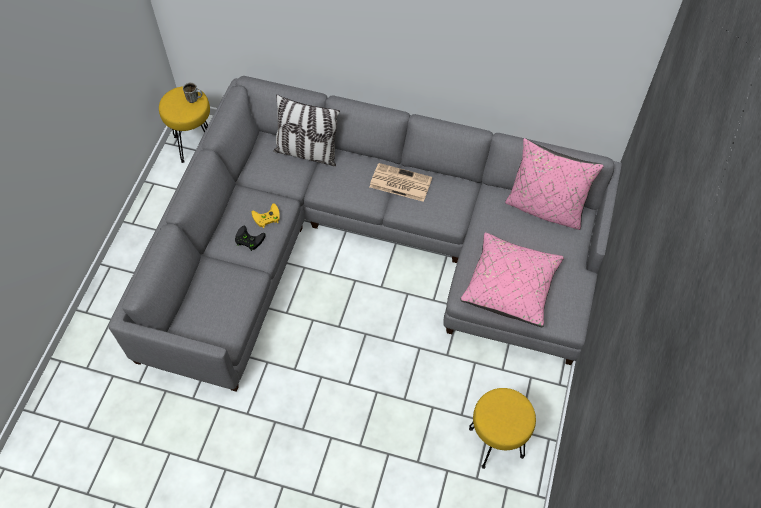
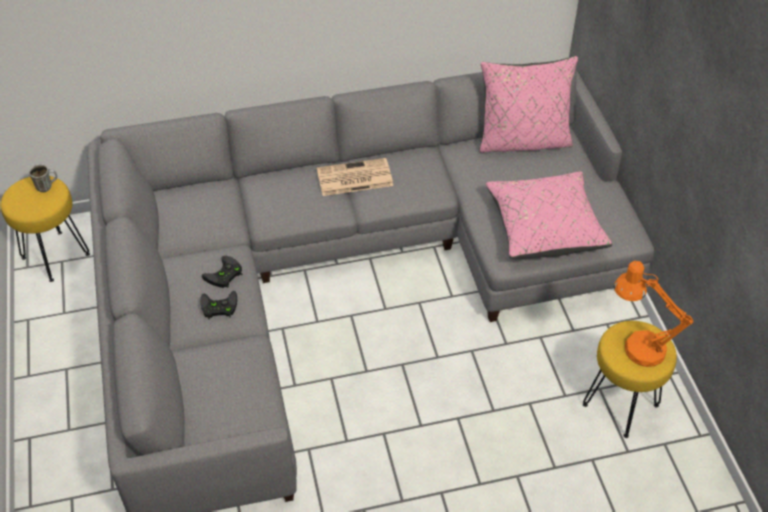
camera: 30 degrees left, 10 degrees down
(266, 218) = (224, 275): yellow game controller -> black game controller
(307, 152) = (225, 191): pillow -> none
(505, 412) = (636, 346): none -> orange table lamp

